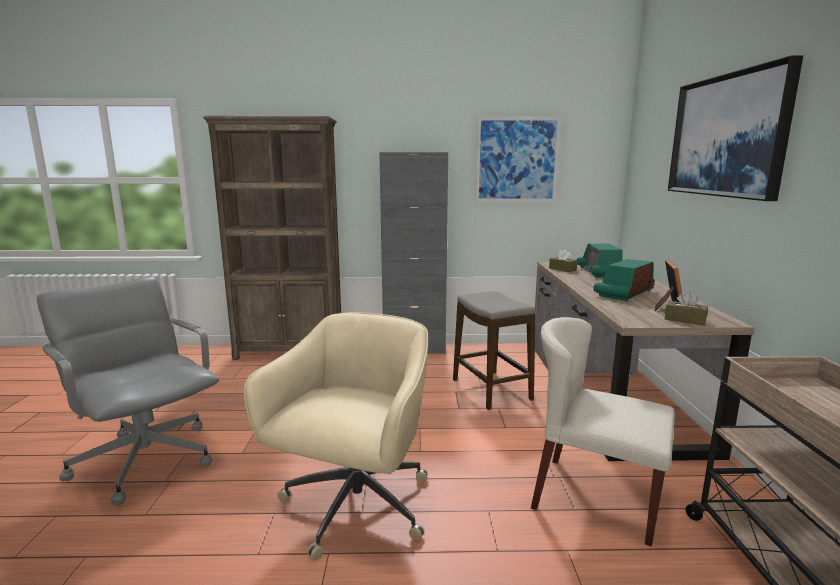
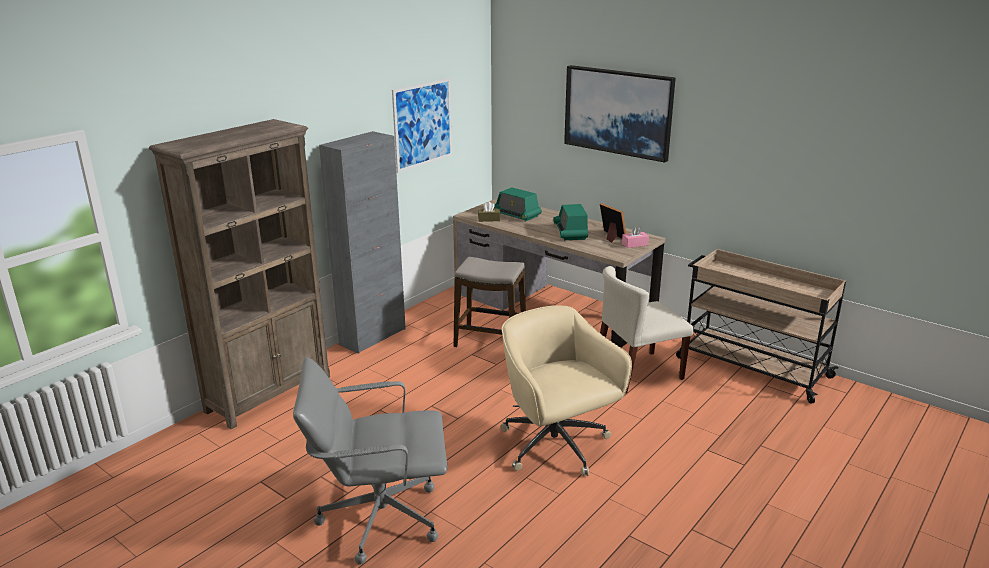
camera: 50 degrees left, 10 degrees up
(685, 320) = (635, 244): brown tissue box -> pink tissue box

